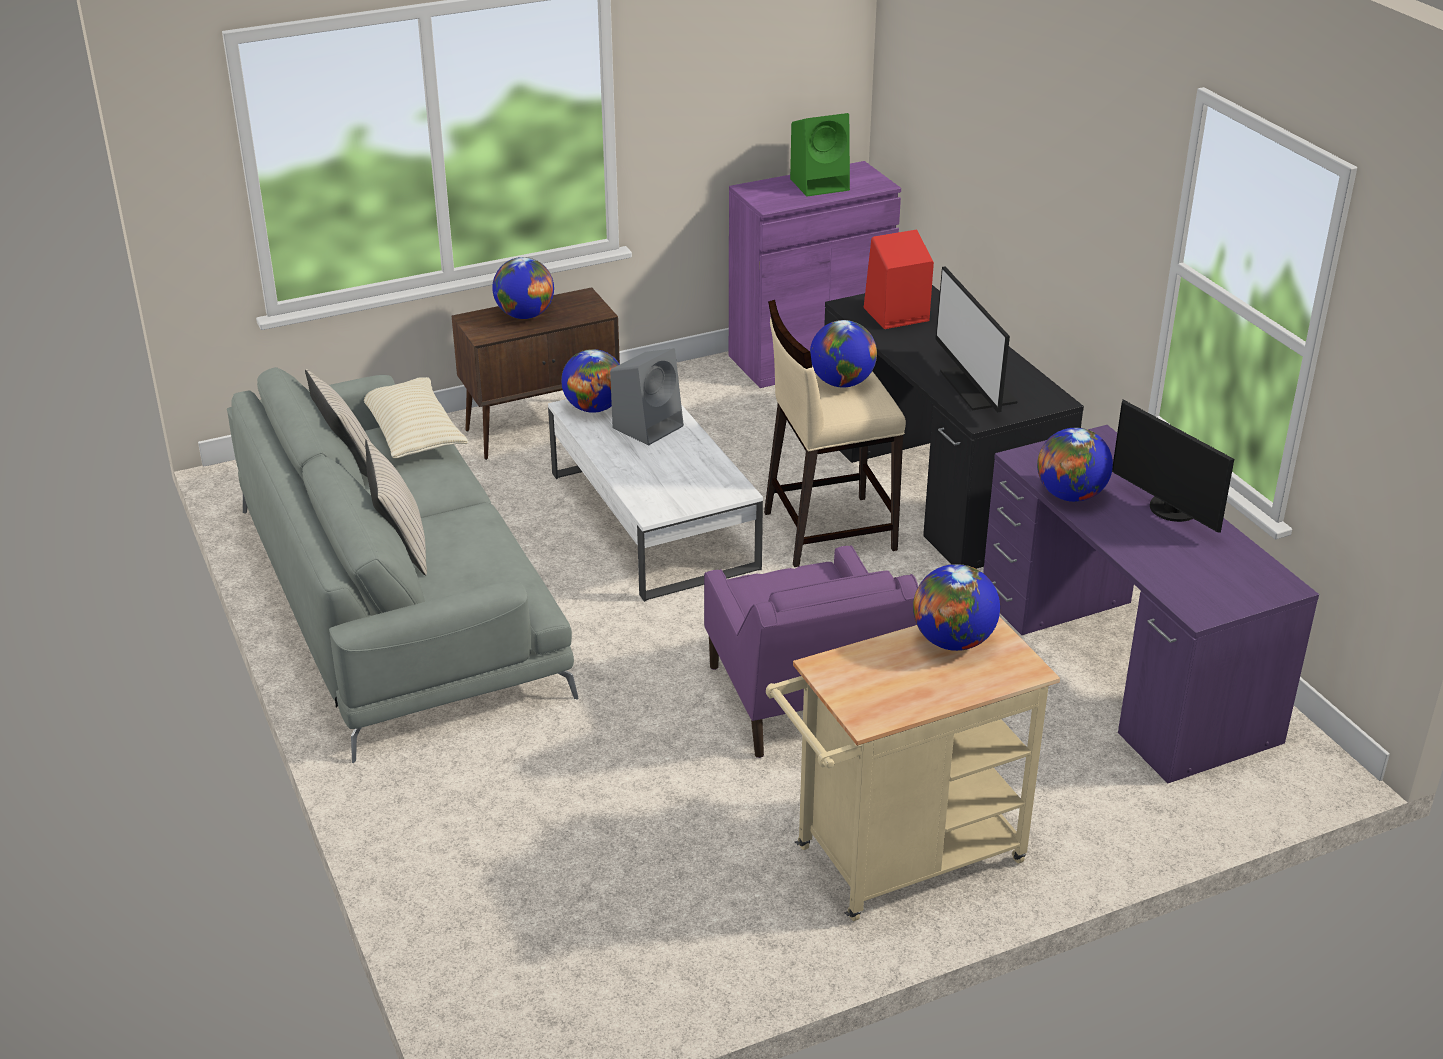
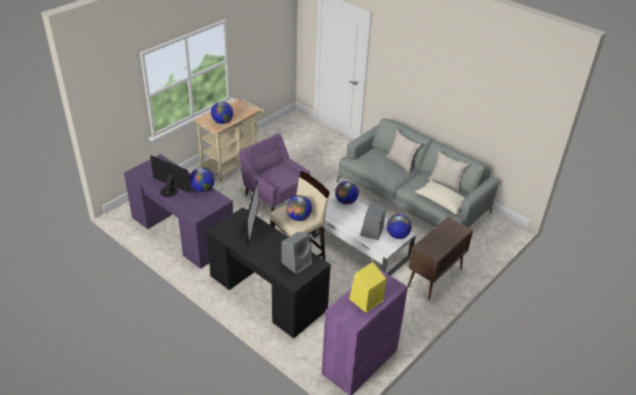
camera: 155 degrees right, 5 degrees up
(525, 315) = (446, 237): globe -> globe (346, 201)
(821, 184) = (365, 300): green speaker -> yellow speaker
(894, 315) = (297, 262): red speaker -> grey speaker
(976, 387) = (248, 229): monitor -> monitor turned 45 degrees clockwise

